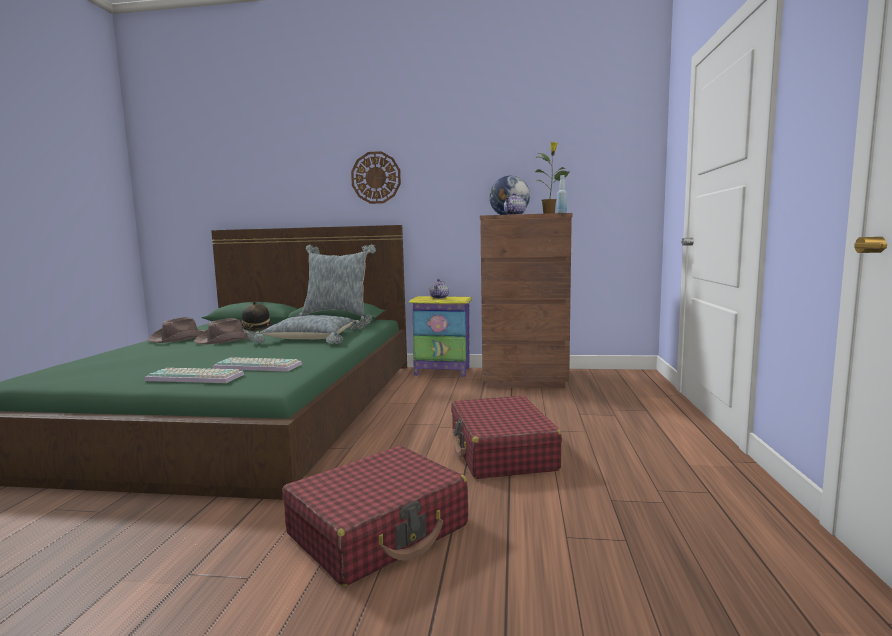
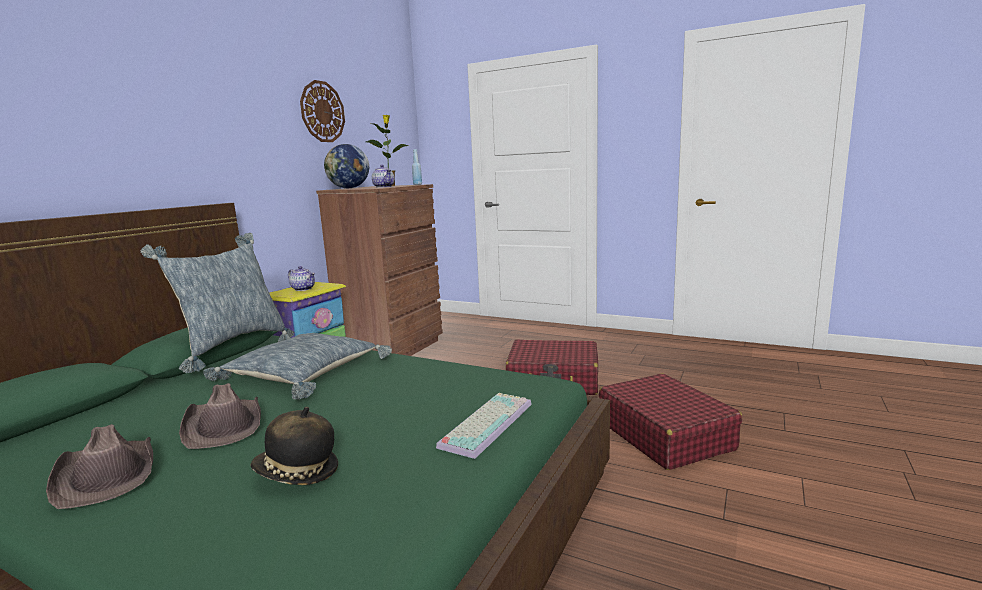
camera: 70 degrees left, 5 degrees up
(256, 328) = (140, 409): hat -> hat (297, 473)
(259, 366) = (456, 393): keyboard -> none
(376, 177) = (180, 133): wall clock -> wall clock (322, 112)

